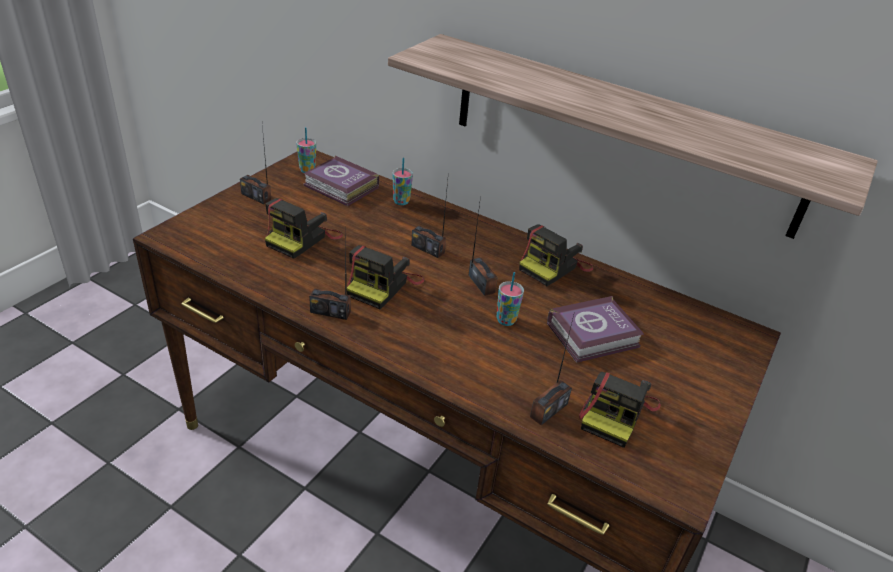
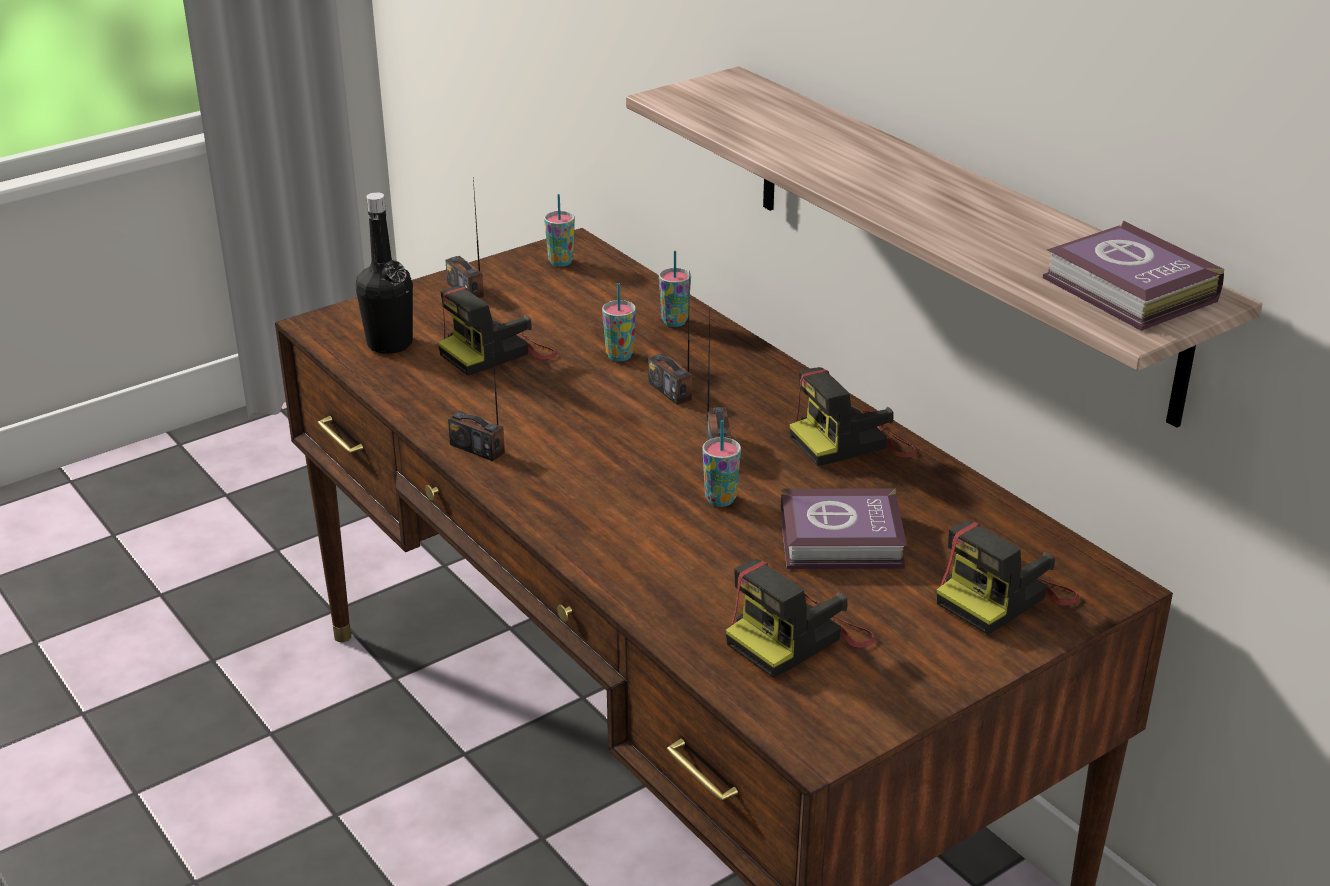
camera: 25 degrees right, 5 degrees down
(226, 243) = (390, 343): none -> black bottle
(341, 187) = (596, 291): book -> book (1130, 291)
(382, 229) = (619, 356): none -> cup
(383, 285) = (572, 428): camera -> camera (1003, 597)
(548, 410) = (699, 615): radio -> none

